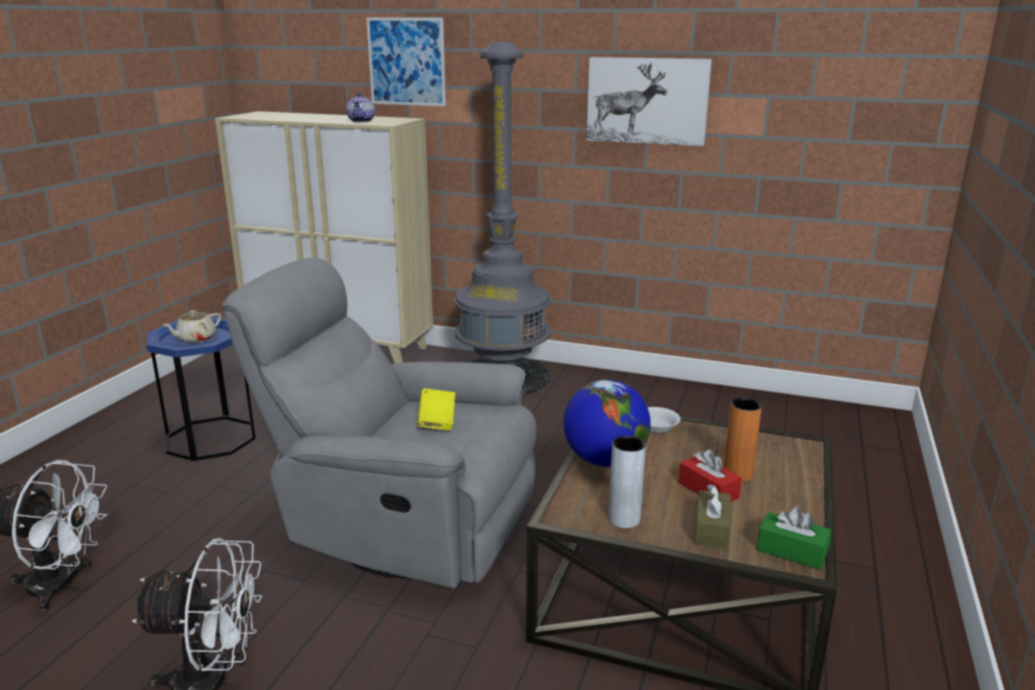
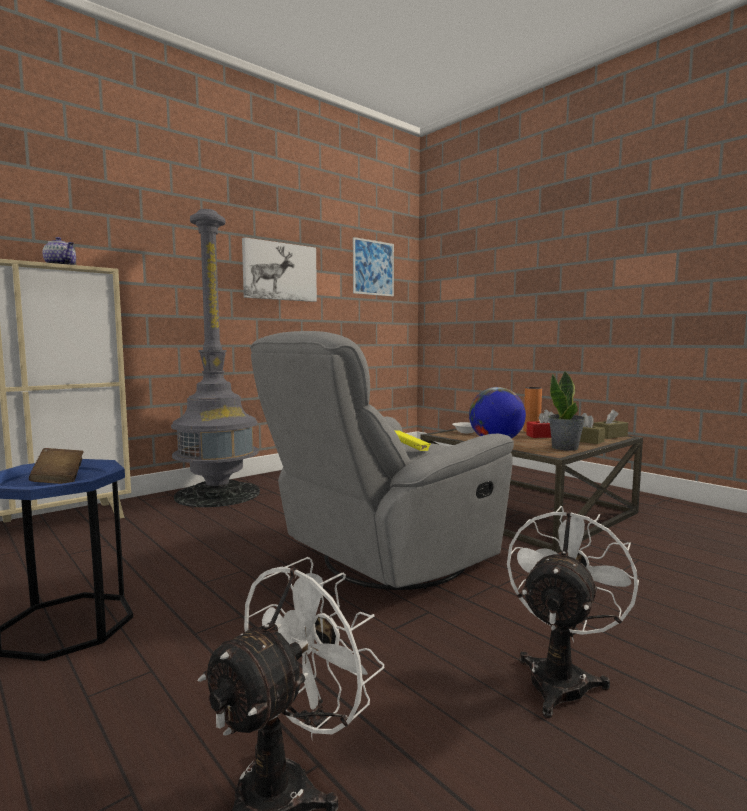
camera: 60 degrees left, 15 degrees down
(196, 338) = (59, 479): beige teapot -> brown book
(406, 62) = (75, 222): picture -> picture (373, 268)
(624, 519) = (565, 448): grey vase -> potted plant
(791, 551) = (610, 436): green tissue box -> brown tissue box

